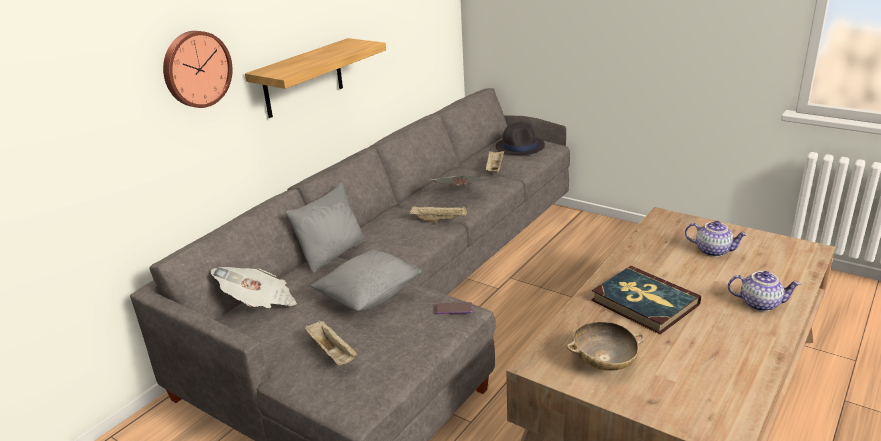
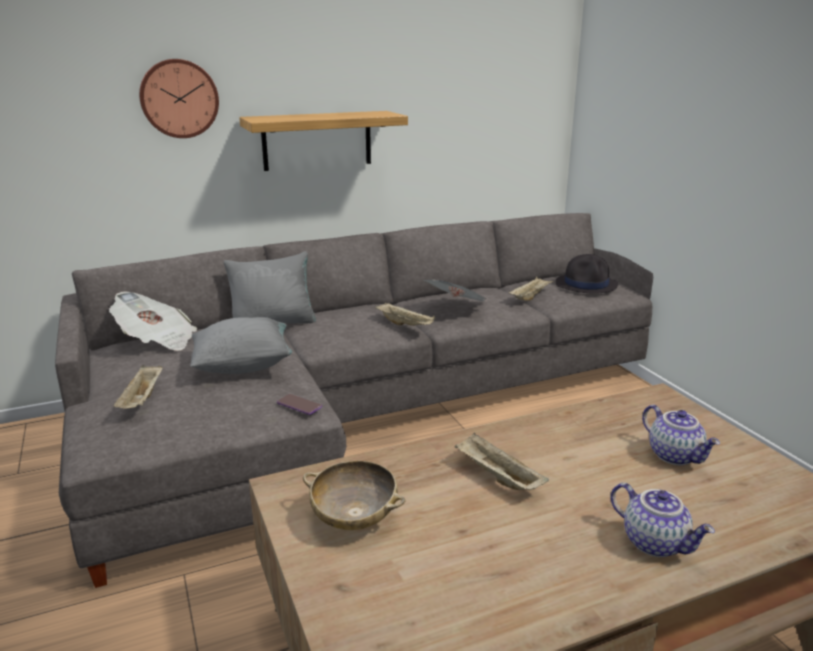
camera: 30 degrees right, 5 degrees down
(644, 302) = (496, 477): book -> beige tray

